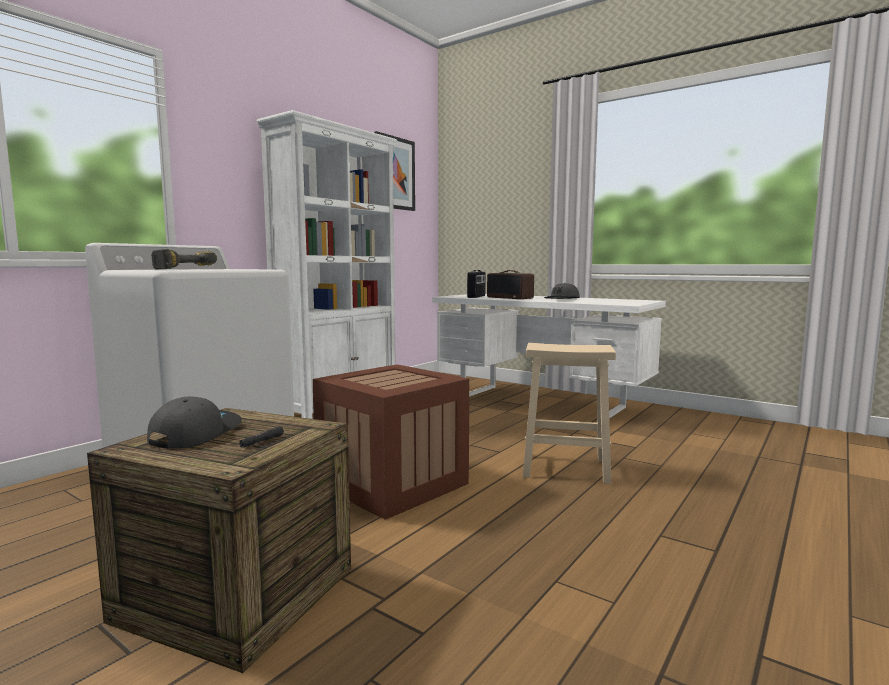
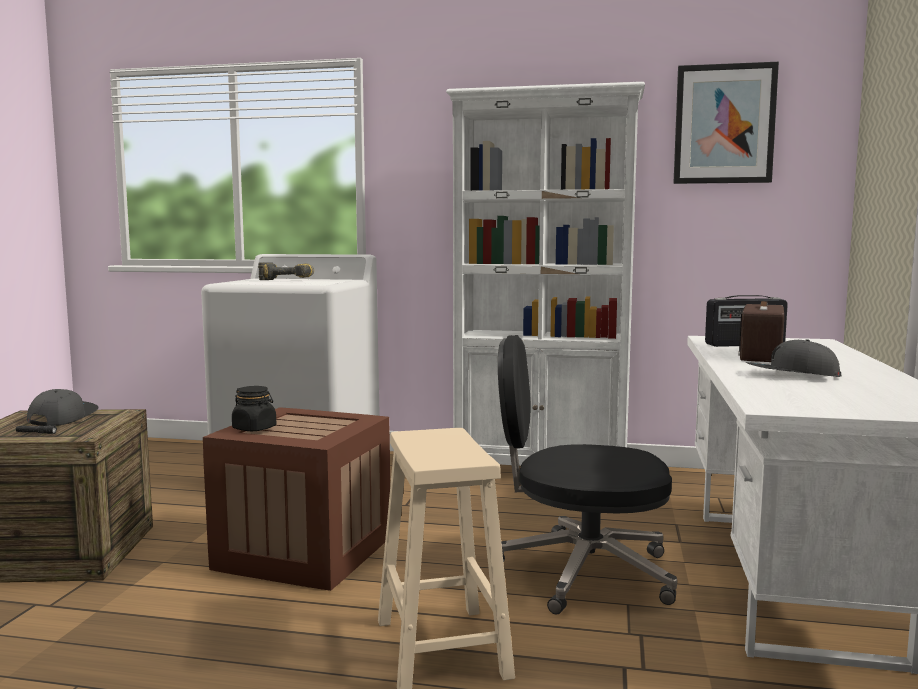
camera: 65 degrees right, 0 degrees up
(195, 433) = (62, 417): grey cap -> grey cap turned 75 degrees counterclockwise
(383, 385) = (254, 428): none -> black jar
(500, 428) = (581, 572): none -> black office chair

